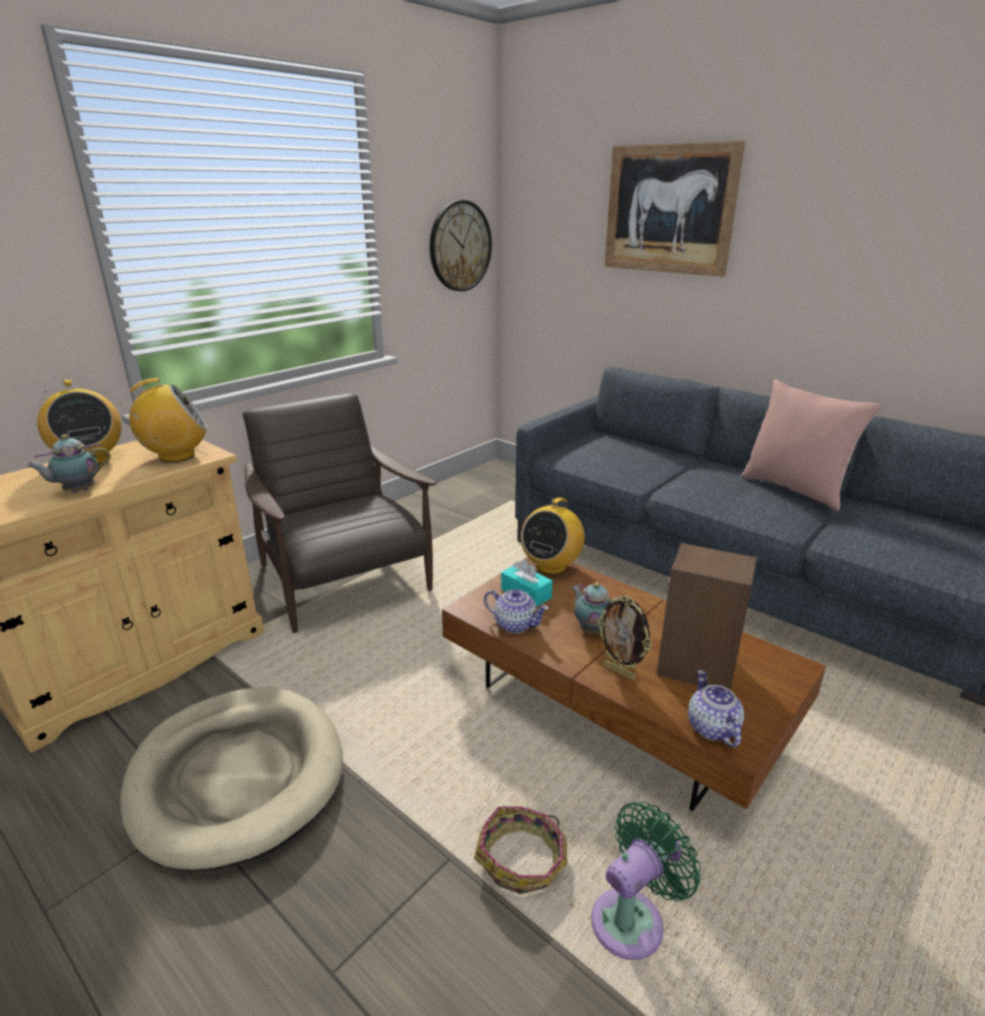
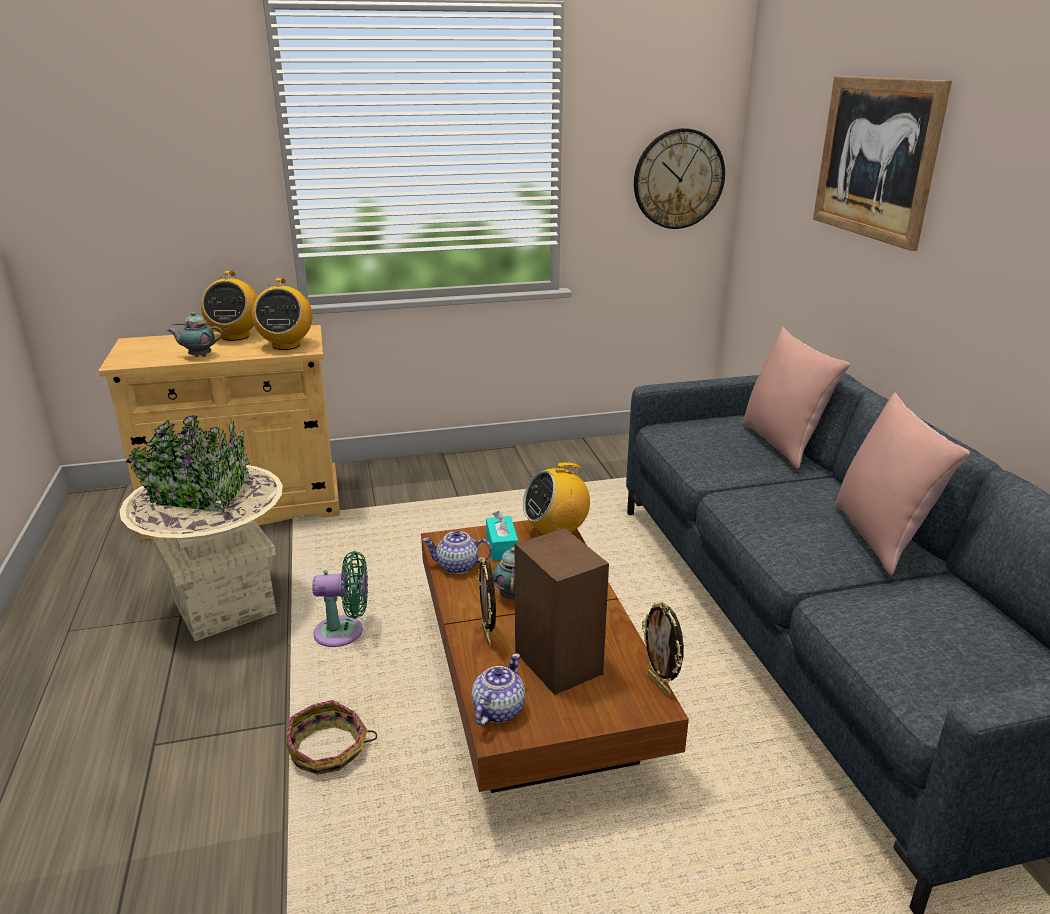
camera: 35 degrees right, 0 degrees up
(176, 456) = (286, 345): radio -> radio turned 75 degrees clockwise
(237, 777) = (224, 606): beige dog bed -> beige planter
(344, 581) = (438, 497): brown armchair -> none
(515, 624) = (458, 566): teapot -> teapot turned 120 degrees clockwise
(633, 918) = (353, 830): green fan -> green fan (344, 632)
(649, 446) = (782, 444): none -> pink pillow
(778, 651) = (659, 685): none -> picture frame

